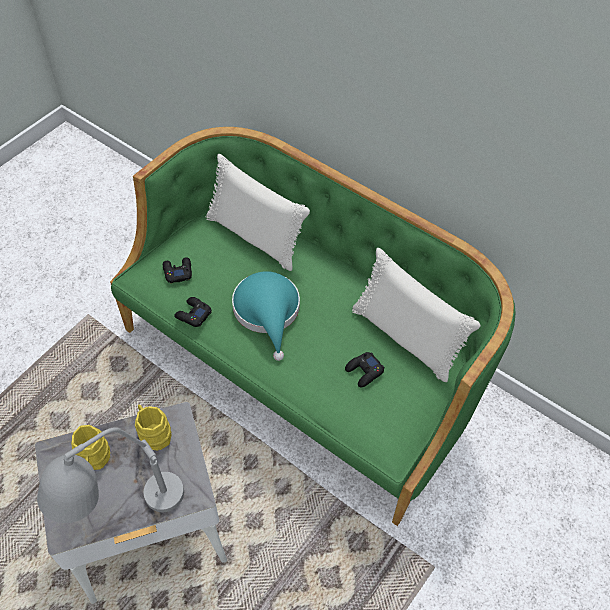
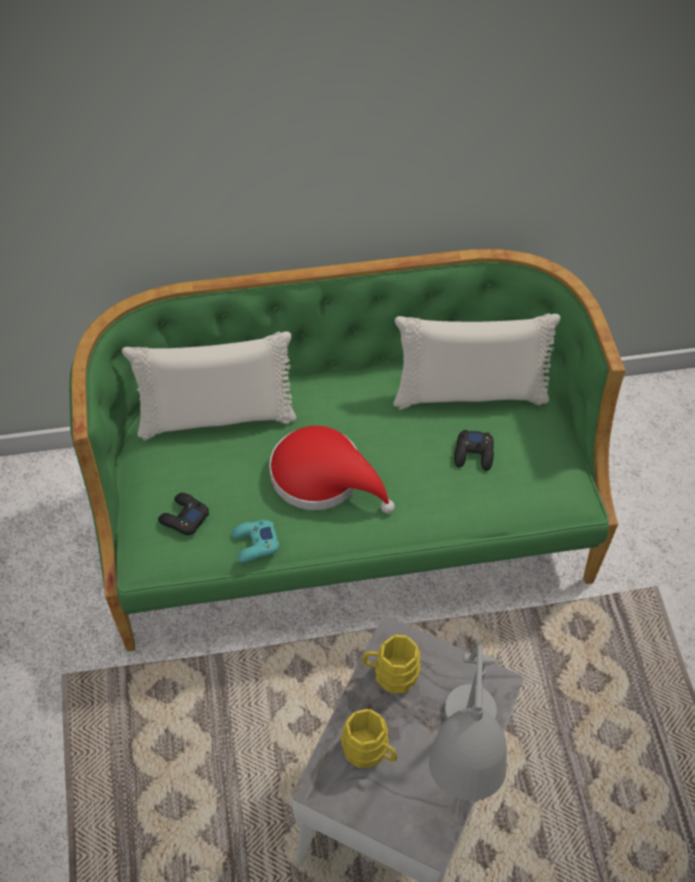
camera: 45 degrees left, 0 degrees up
(193, 314) = (255, 544): black game controller -> turquoise game controller
(268, 312) = (323, 477): turquoise hat -> red hat

